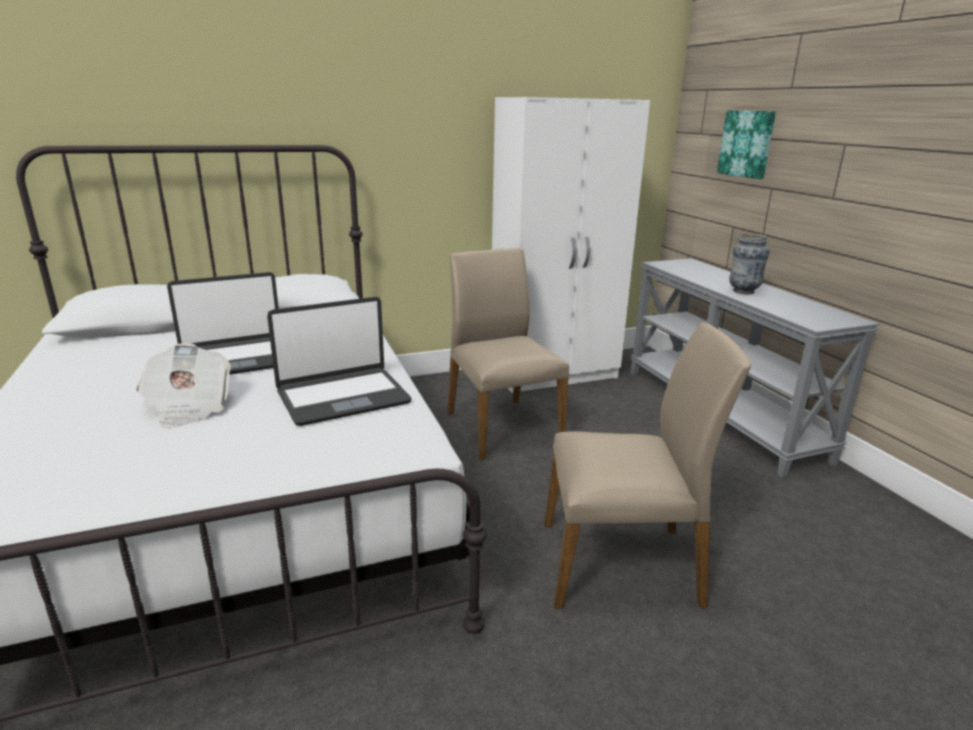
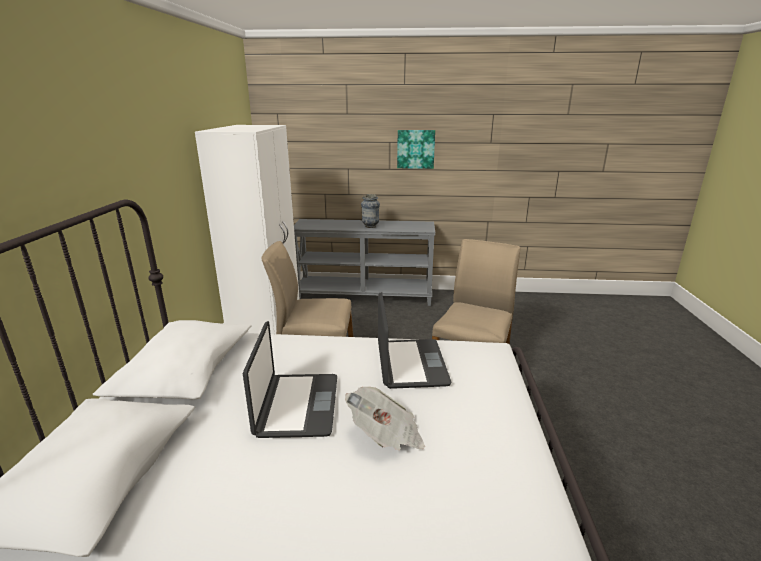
camera: 65 degrees left, 0 degrees up
(747, 143) = (324, 145): picture -> picture (415, 149)

